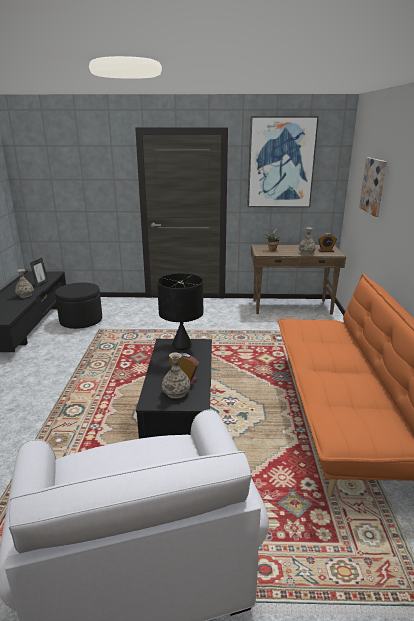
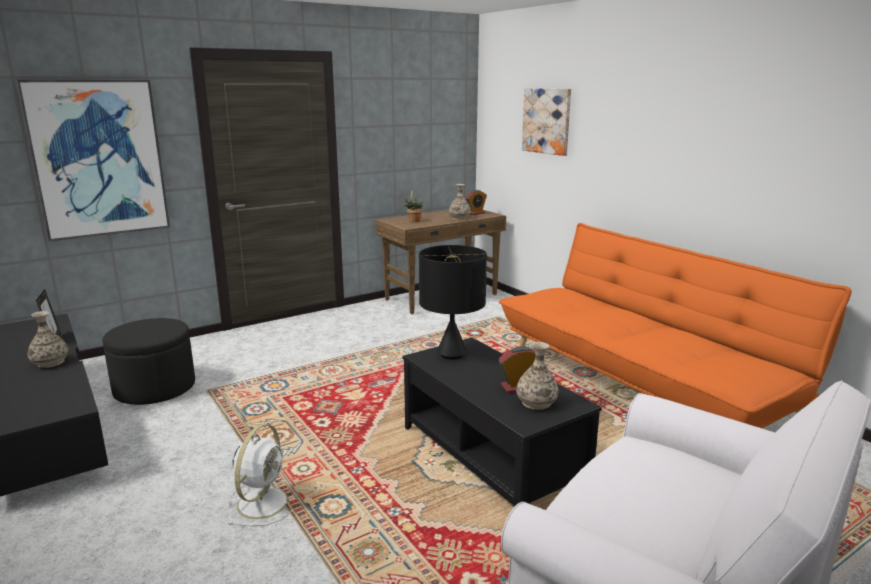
camera: 35 degrees left, 5 degrees down
(52, 395) = (264, 501): none -> white fan
(281, 163) = (402, 101): picture -> picture (98, 159)

